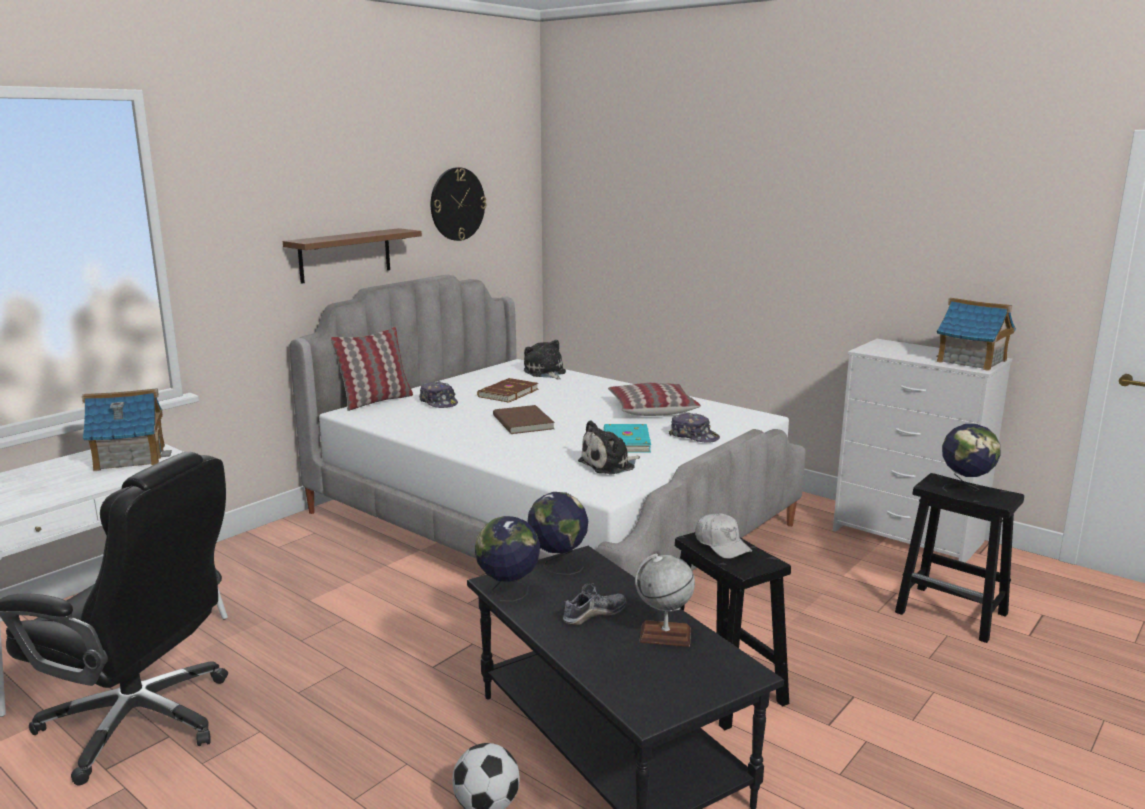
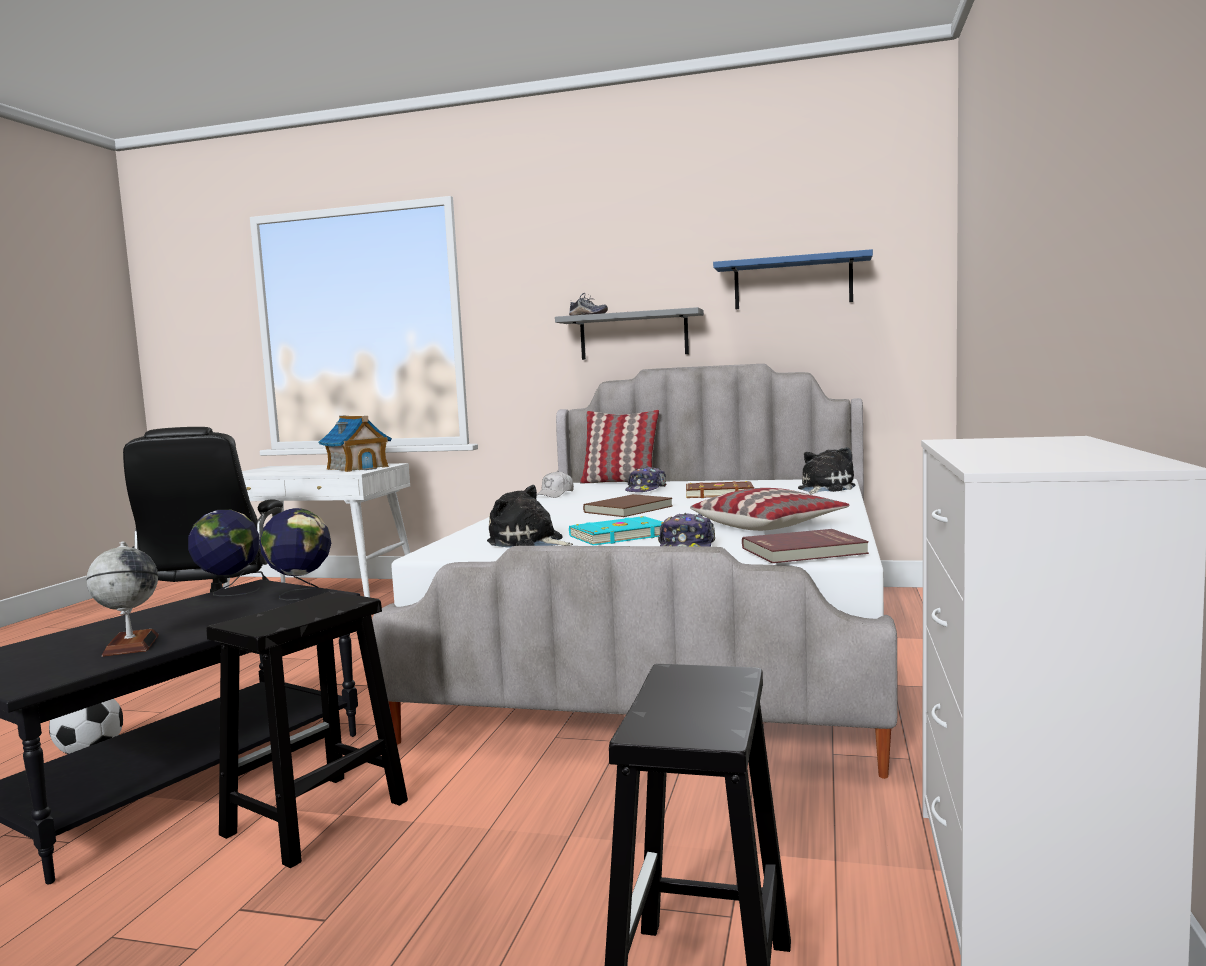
camera: 65 degrees right, 10 degrees down
(345, 255) = (633, 335): brown shelf -> grey shelf
(457, 204) = (792, 283): wall clock -> blue shelf
(594, 614) = (183, 618): shoe -> shoe (588, 315)
(722, 545) = (312, 606): white cap -> white cap (555, 494)
(746, 419) = (804, 551): none -> red book
(965, 489) = (700, 699): globe -> none
(972, 361) = (1058, 461): toy house -> none

